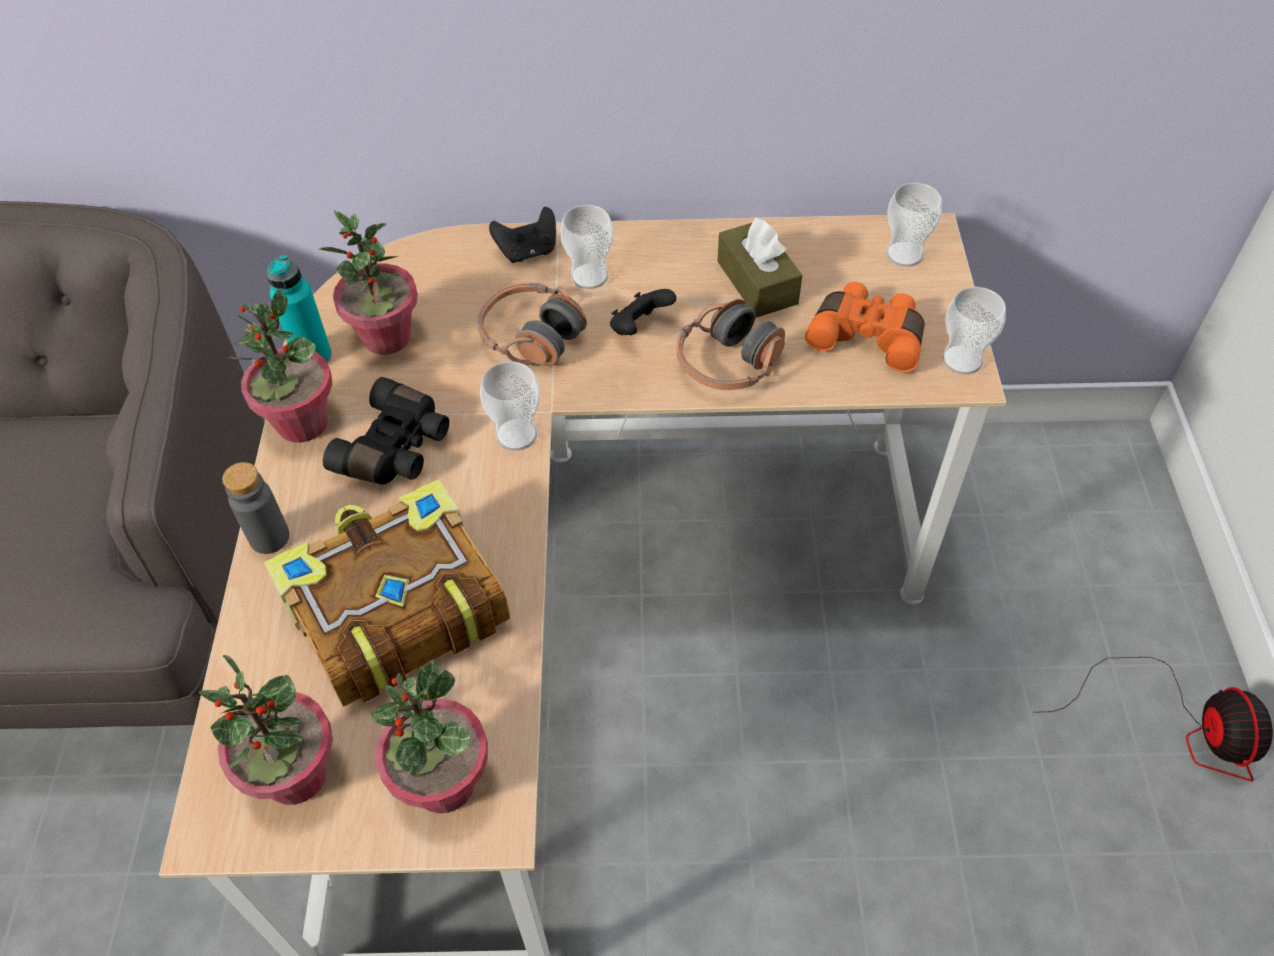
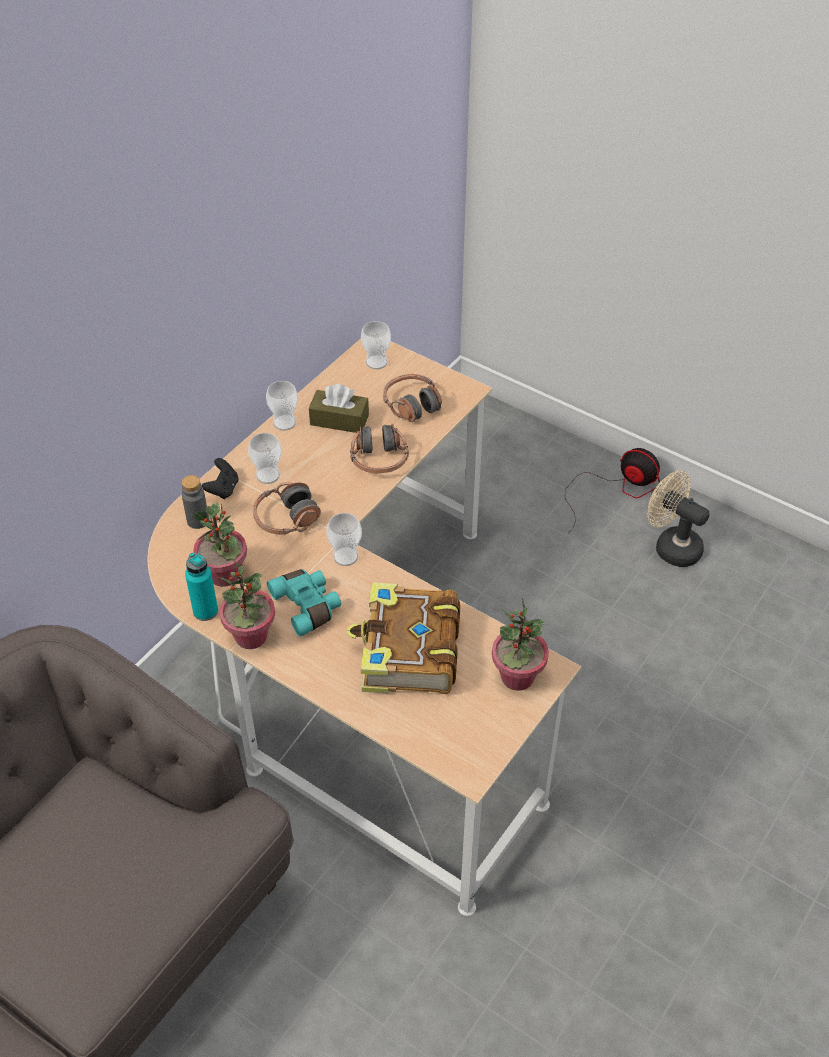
camera: 55 degrees left, 5 degrees down
(269, 537) = (317, 682): grey bottle -> grey bottle (198, 521)
(295, 776) = (468, 729): potted plant -> none
(397, 448) = (308, 606): black binoculars -> turquoise binoculars
(639, 328) = (323, 476): black game controller -> none
(867, 336) = (412, 404): orange binoculars -> headphones
(962, 360) = (457, 385): cup -> cup (284, 423)
(1157, 872) = (671, 546): none -> beige fan

